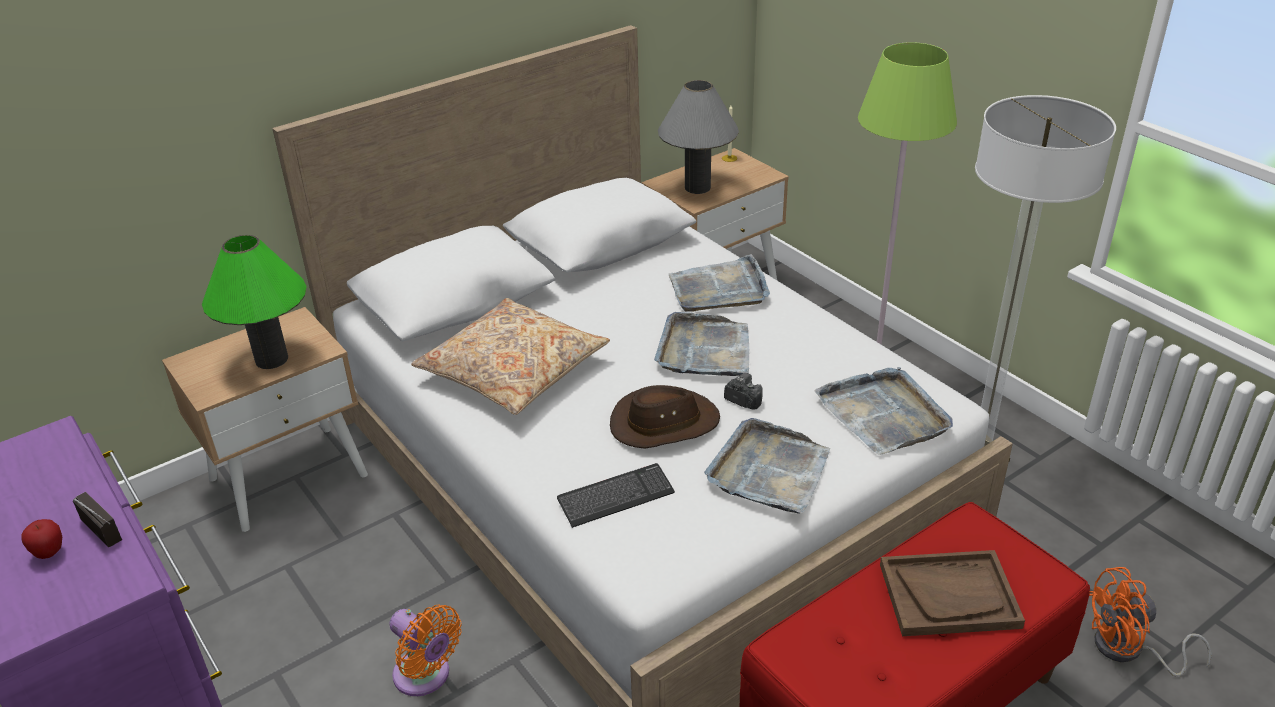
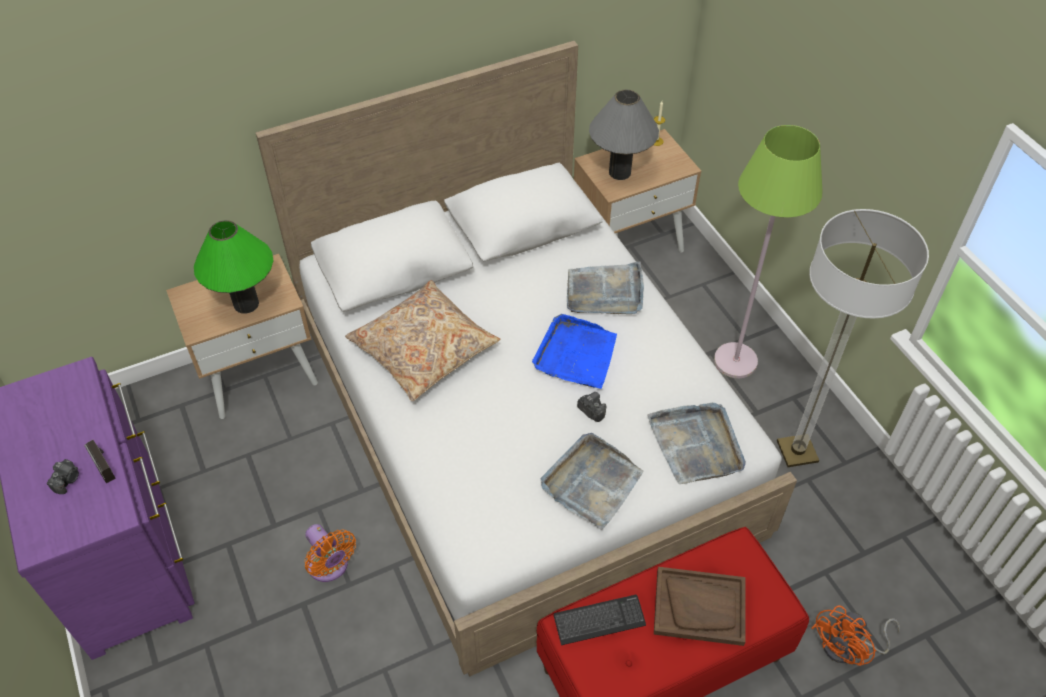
camera: 10 degrees right, 15 degrees up
(49, 553) = (67, 480): apple -> camera
(615, 497) = (472, 485): keyboard -> keyboard (599, 620)
(664, 423) = (525, 422): brown hat -> none
(704, 350) = (576, 355): grey tray -> blue tray
(1128, 651) = (848, 648): orange fan -> orange fan turned 45 degrees counterclockwise

